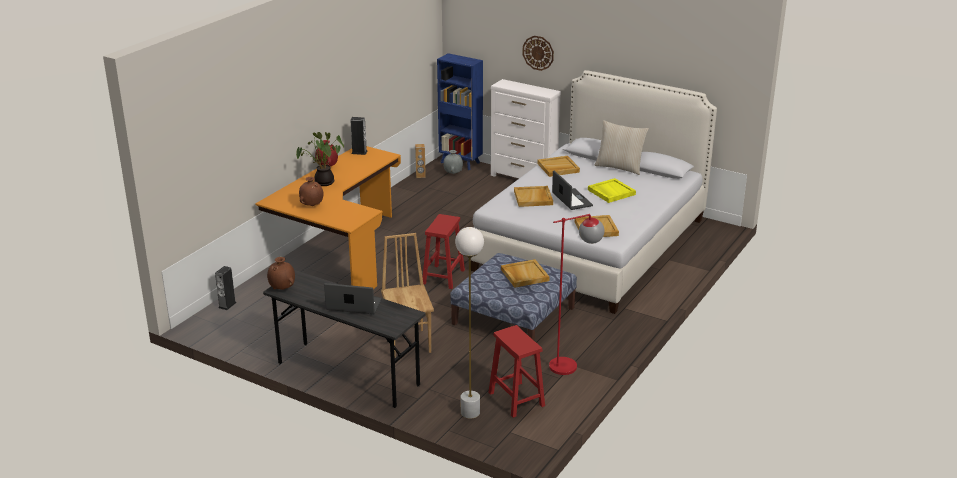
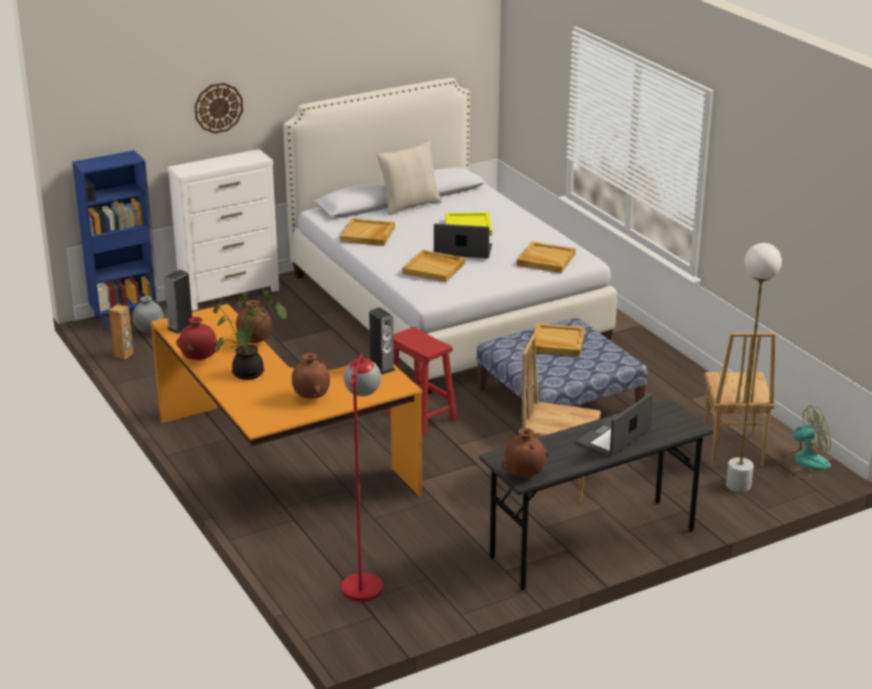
camera: 60 degrees left, 0 degrees up
(227, 305) = (321, 598): speaker -> speaker (382, 367)
(361, 174) = (255, 342): none -> brown vase
(515, 399) = (731, 450): red stool -> brown chair
(529, 433) = (803, 463): none -> fan
(571, 364) = (689, 398): red floor lamp -> red floor lamp (363, 579)

